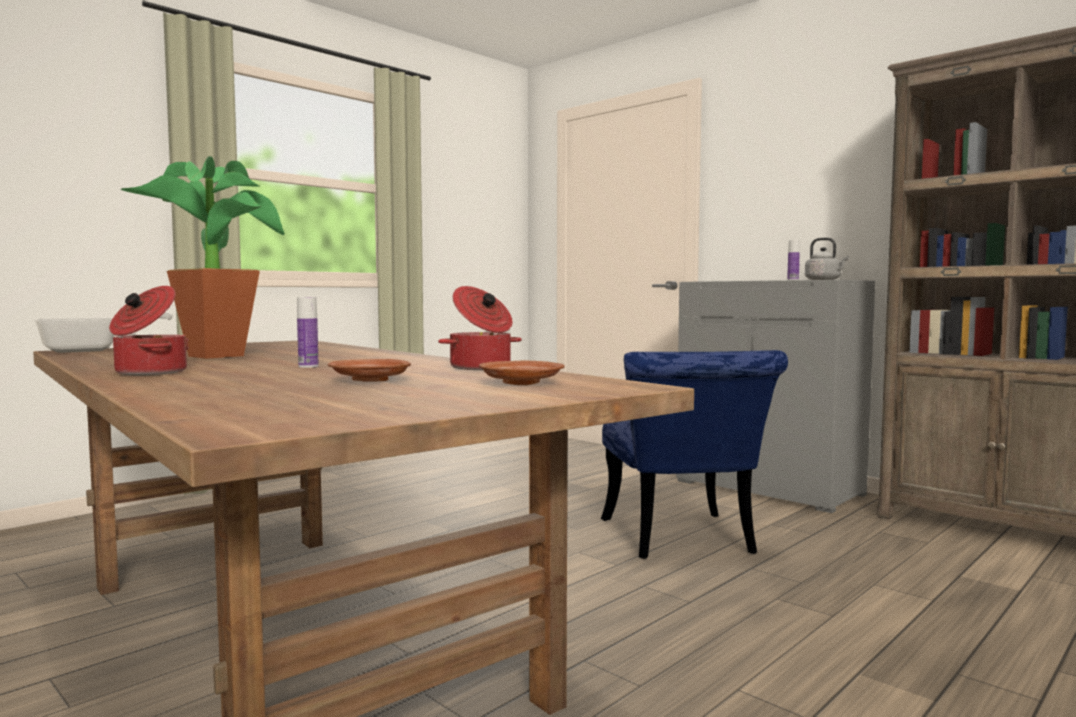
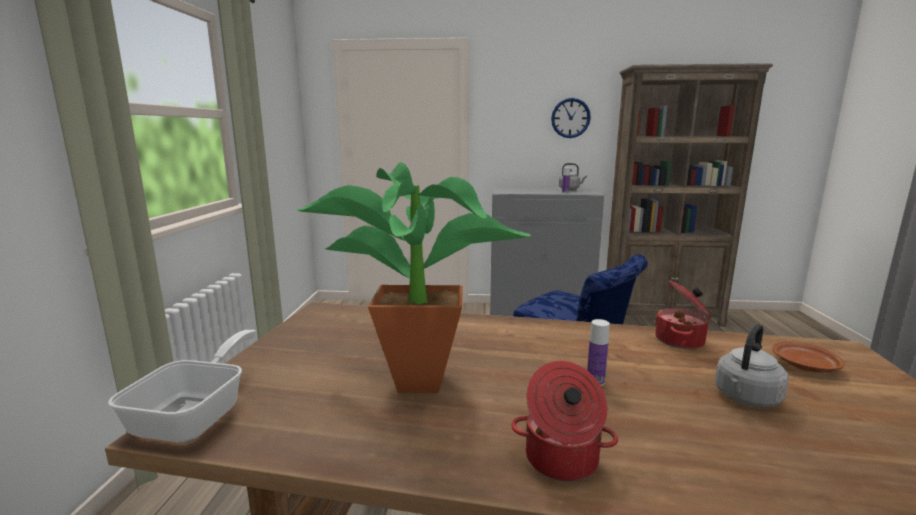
camera: 40 degrees left, 10 degrees up
(369, 380) = (745, 398): brown plate -> grey kettle
(841, 169) = (570, 118): none -> wall clock

